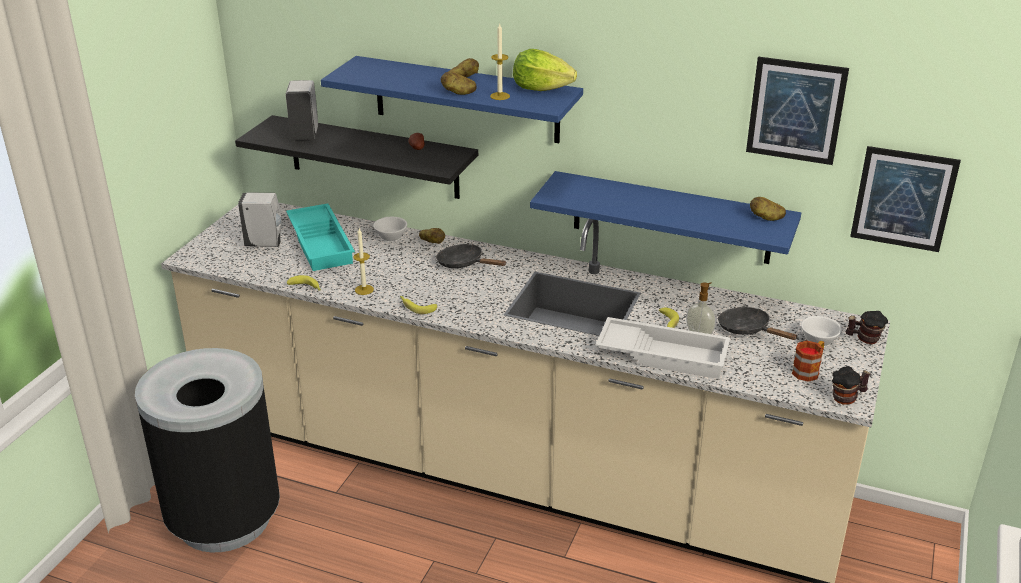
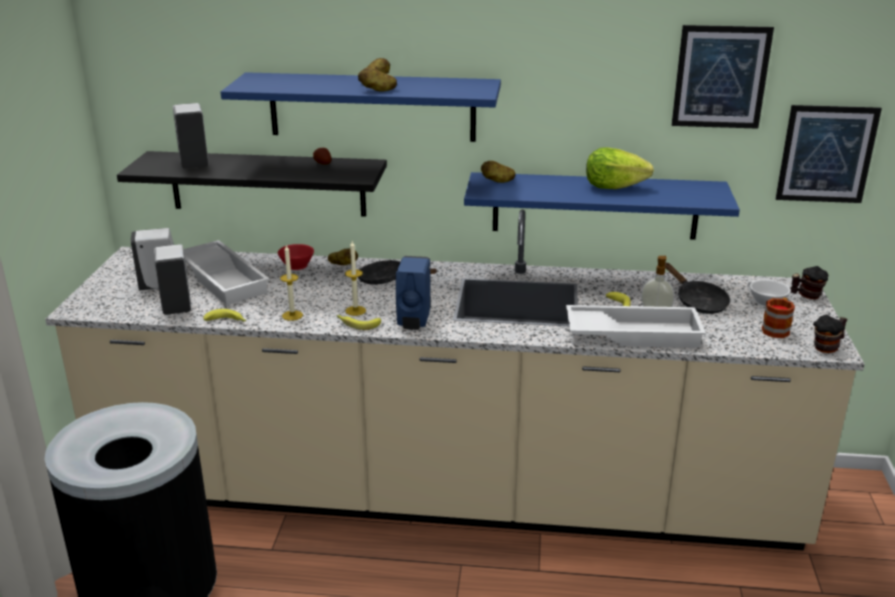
camera: 15 degrees left, 5 degrees down
(270, 266) = (176, 306): none -> white soap dispenser
(322, 243) = (225, 278): turquoise tray -> white tray
(389, 237) = (295, 265): white cup -> red cup
(467, 311) = (414, 321): none -> blue soap dispenser
(500, 96) = (423, 90): candle -> candle (355, 310)
(541, 89) = (460, 82): lettuce -> lettuce (613, 187)
(748, 330) = (698, 302): black frying pan -> black frying pan turned 150 degrees counterclockwise
(766, 218) = (700, 188): potato -> potato (497, 181)

